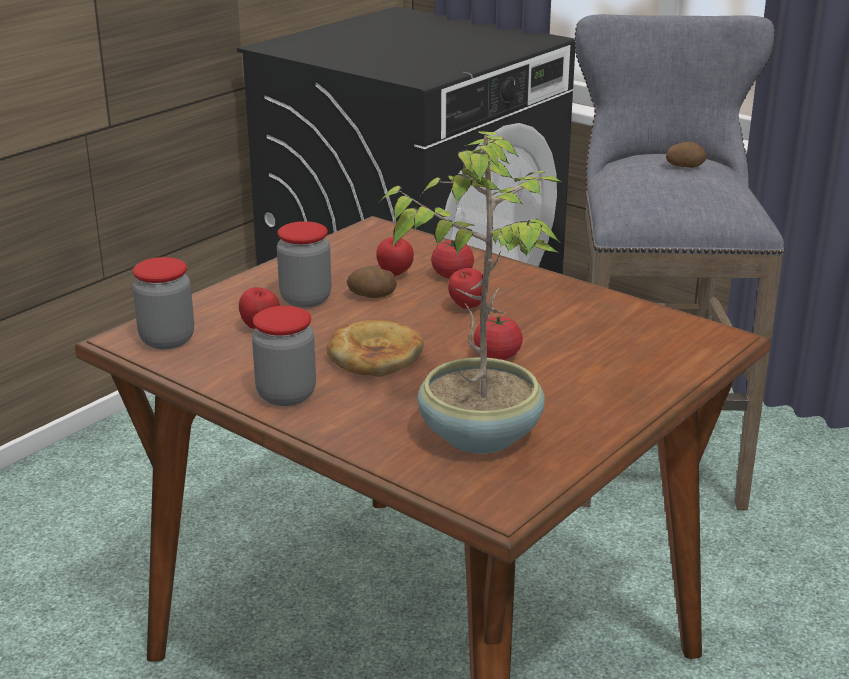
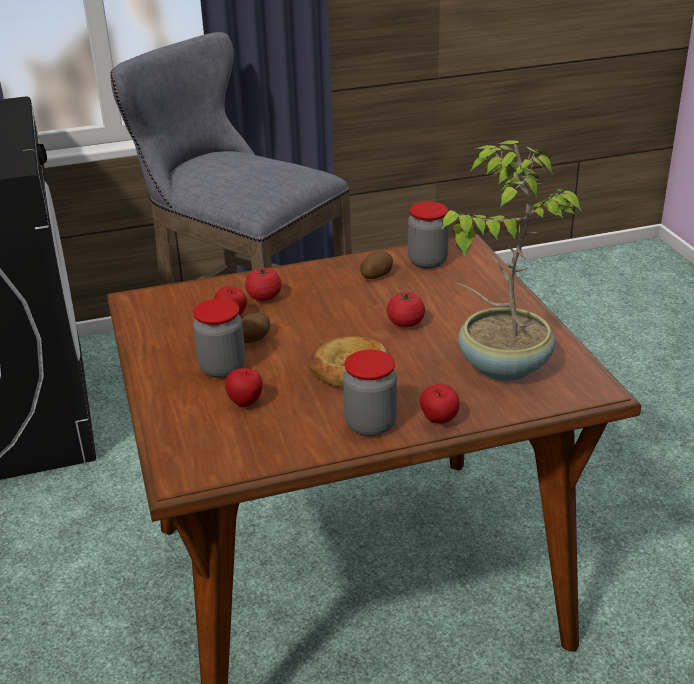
camera: 55 degrees left, 5 degrees up
(167, 340) = (211, 455): jar -> jar (427, 261)
(466, 308) = (322, 309): apple -> apple (439, 422)
(685, 166) = (228, 160): potato -> potato (376, 275)

